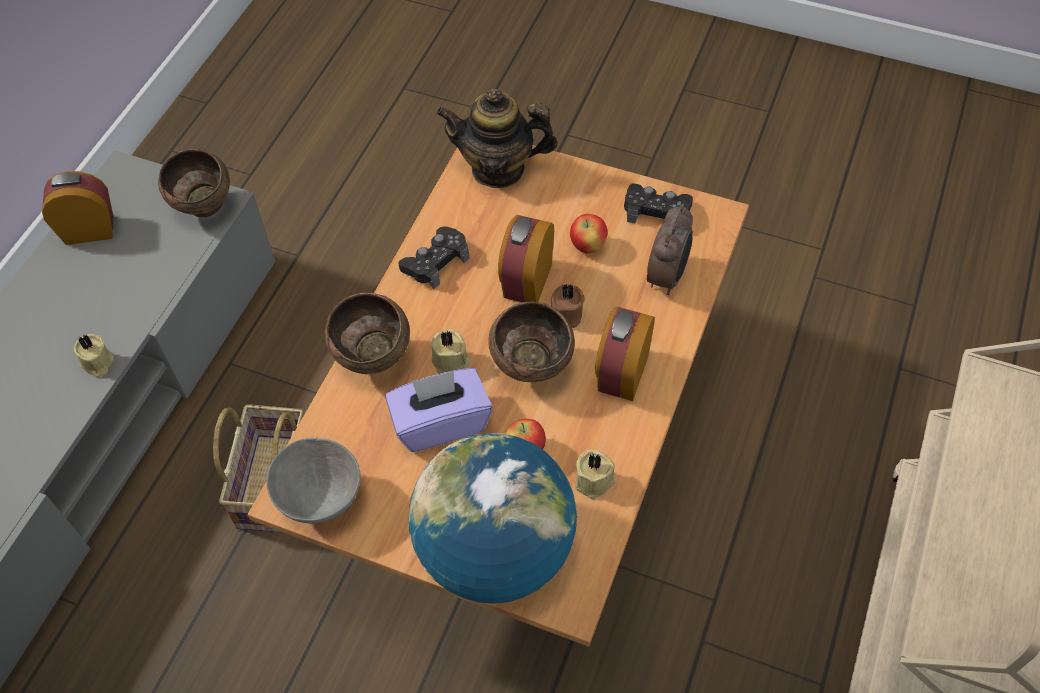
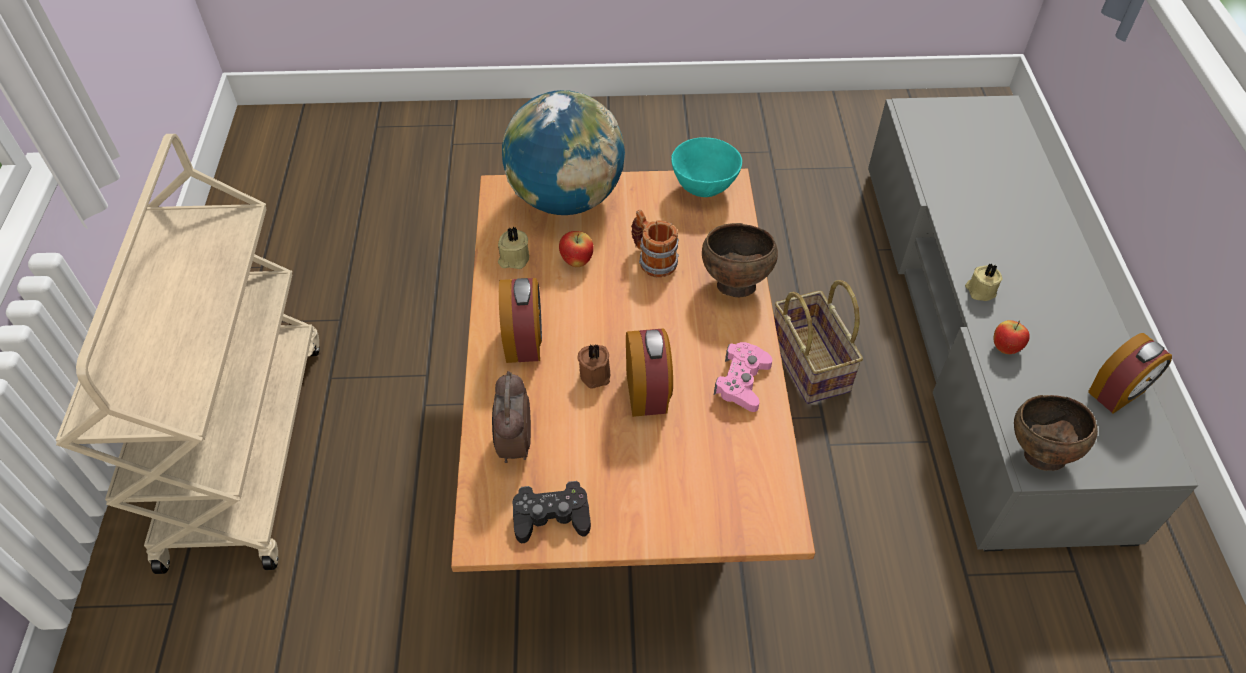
camera: 155 degrees right, 5 degrees down
(320, 501) = (704, 188): grey bowl -> turquoise bowl
(436, 262) = (742, 382): black game controller -> pink game controller
(440, 422) = (652, 259): purple tissue box -> mug
(451, 362) = (672, 303): beige candle -> none
(498, 169) = (746, 507): teapot -> none
(533, 368) = (601, 320): brown bowl -> none
(588, 246) = (606, 449): apple -> apple (1005, 348)

